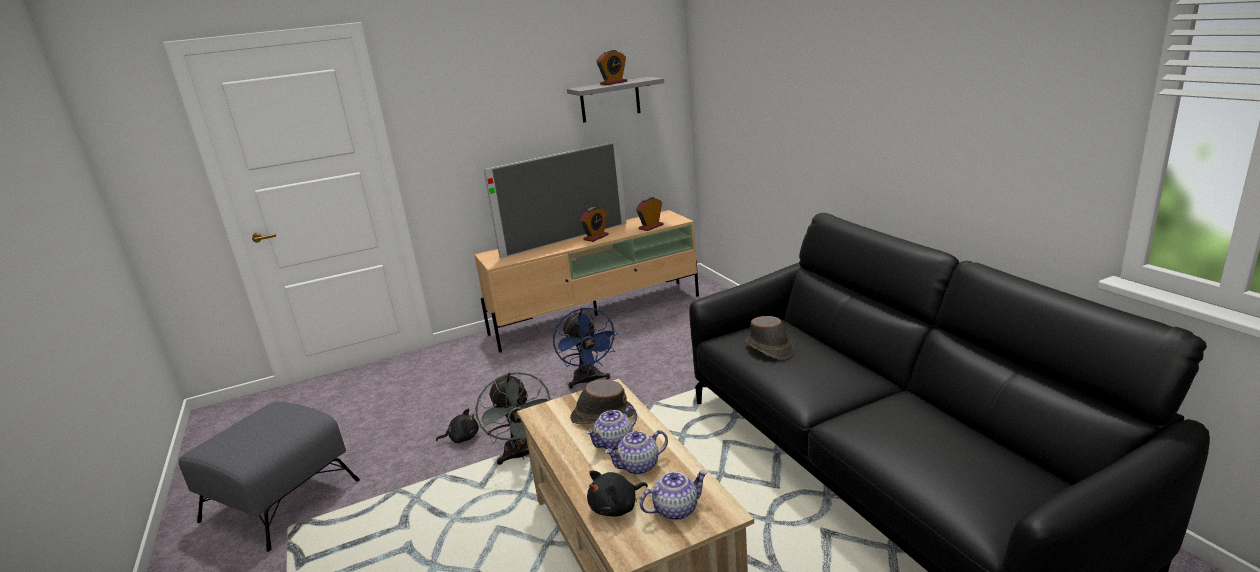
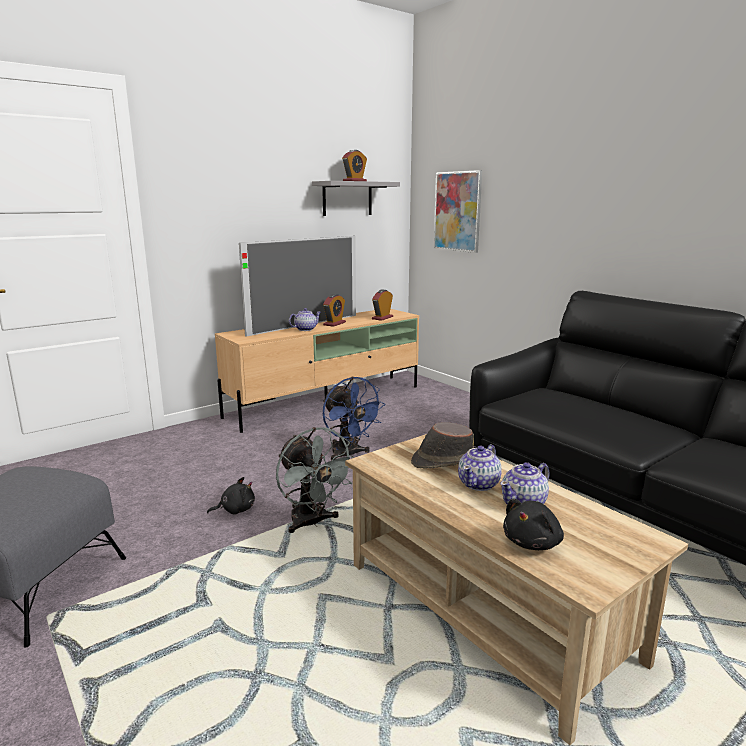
camera: 15 degrees left, 5 degrees down
(676, 509) = (599, 540): teapot -> teapot (305, 329)
(728, 106) = (457, 211): none -> picture
(769, 348) = (561, 406): brown hat -> none

